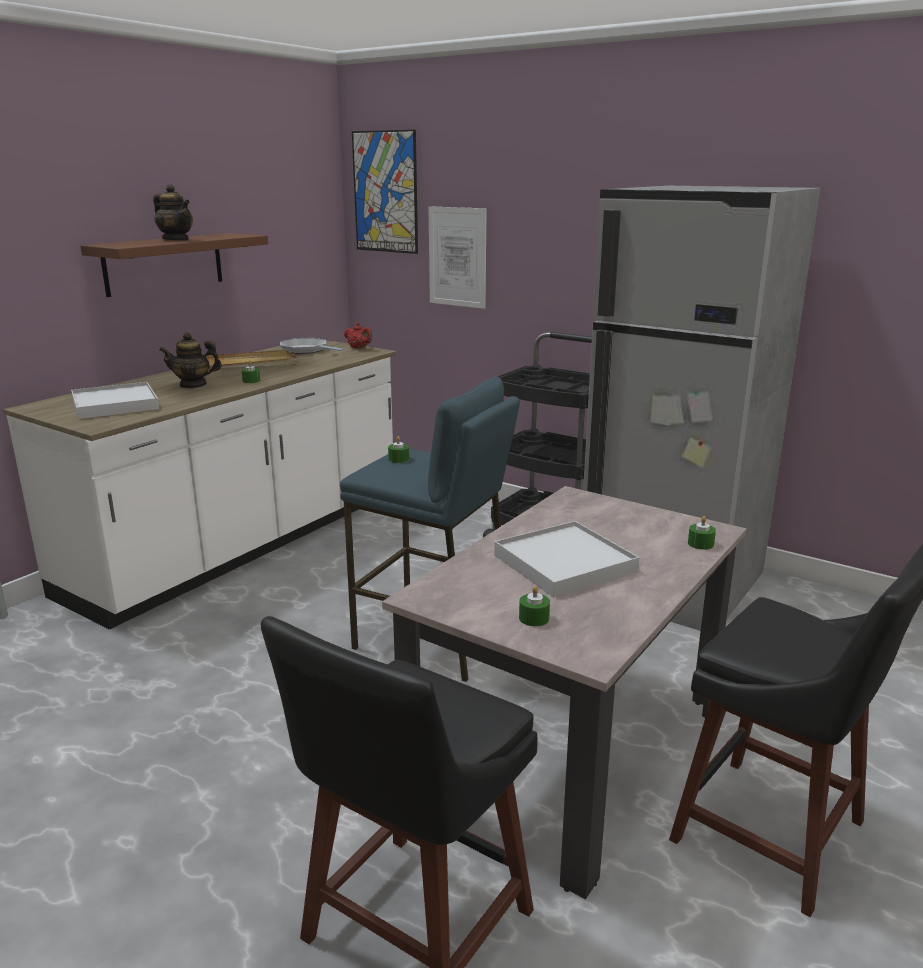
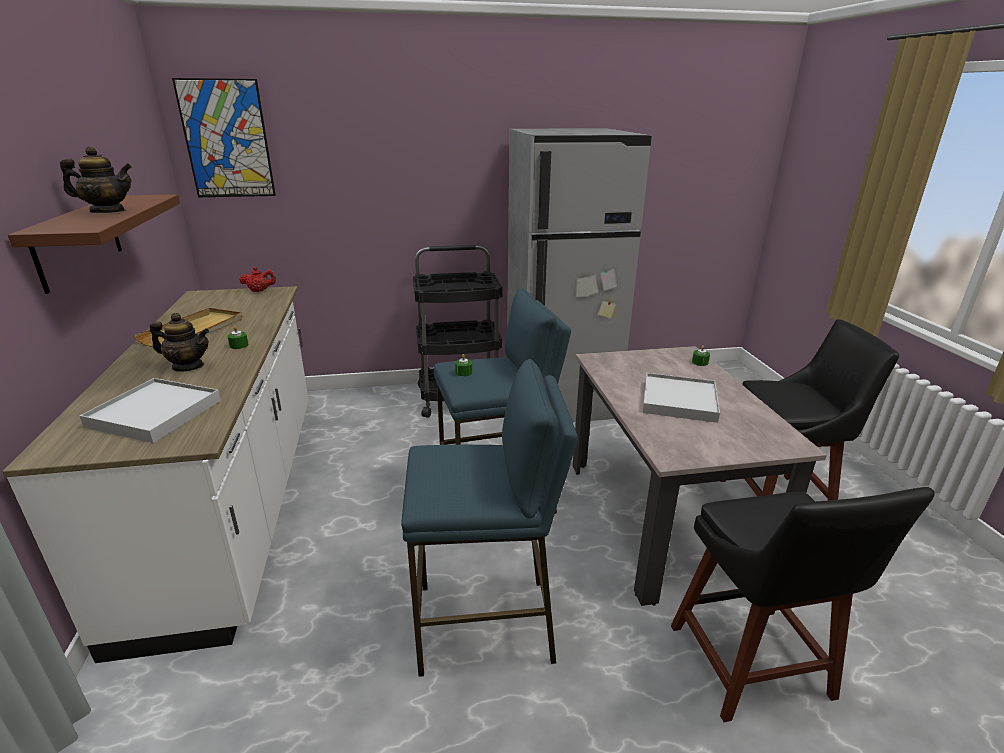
camera: 45 degrees left, 5 degrees up
(193, 385) = (188, 366): teapot -> teapot turned 120 degrees counterclockwise
(257, 723) = (486, 624): none -> blue stool
(306, 350) = (214, 303): frying pan -> none
(457, 257) = (321, 195): picture -> none
(534, 618) = (736, 439): green candle -> none

